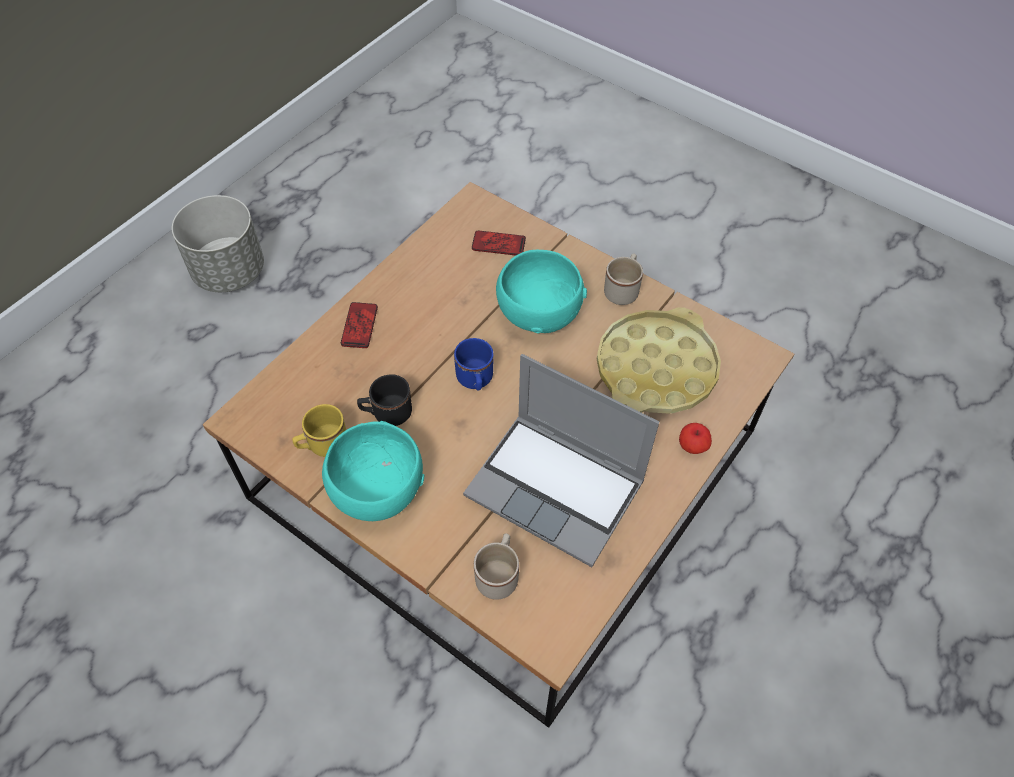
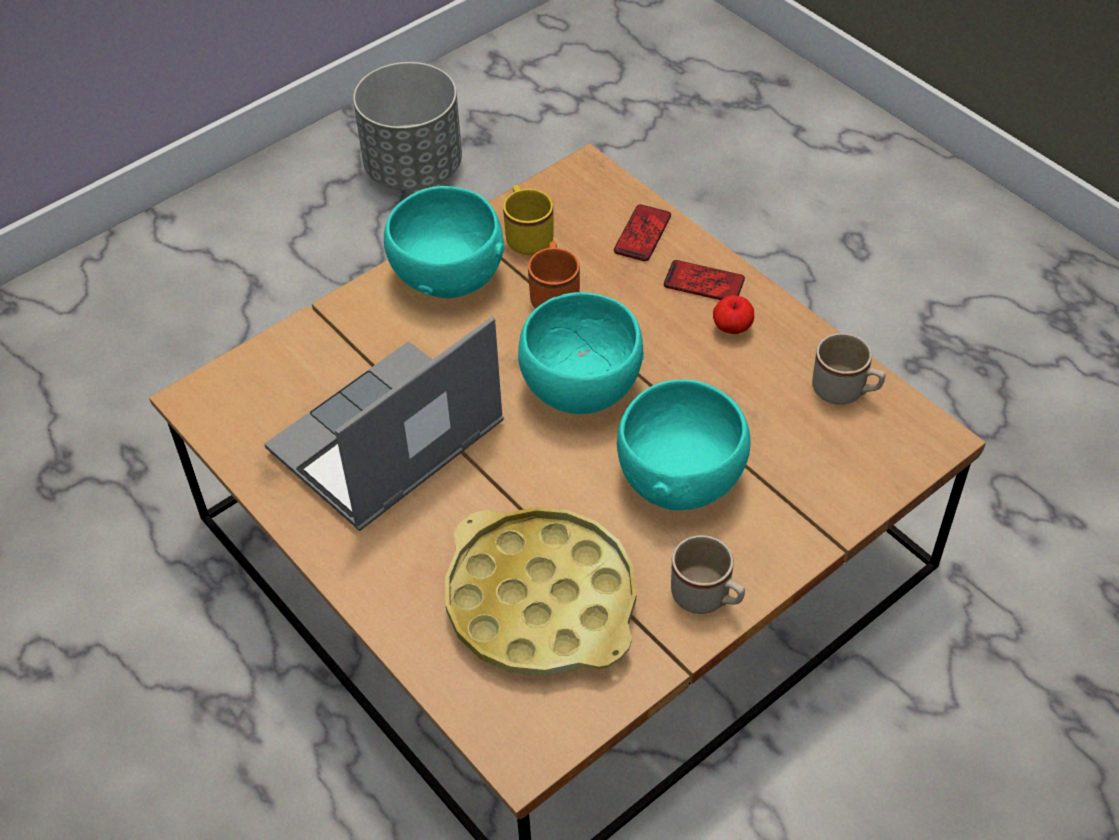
camera: 105 degrees right, 5 degrees down
(229, 271) = (965, 274): grey planter -> grey planter (414, 168)
(386, 413) = (554, 295): black mug -> orange mug
(475, 381) = (579, 387): blue mug -> turquoise bowl
(498, 244) = (834, 455): phone -> phone (642, 234)
(499, 574) = (299, 366): beige mug -> beige mug (845, 391)
(692, 446) = (394, 609): apple -> apple (732, 328)

